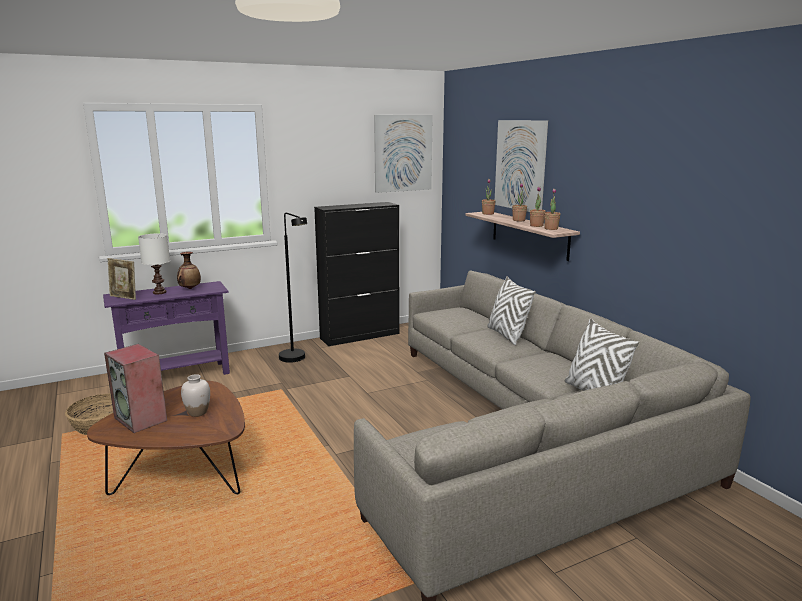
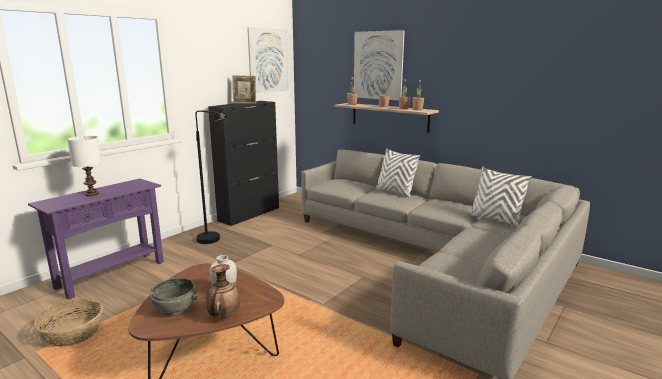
camera: 25 degrees left, 0 degrees up
(124, 297) = (58, 203): picture frame -> picture frame (245, 103)
(141, 419) = (176, 308): speaker -> grey bowl
(190, 288) = (119, 187): vase -> vase (224, 316)

